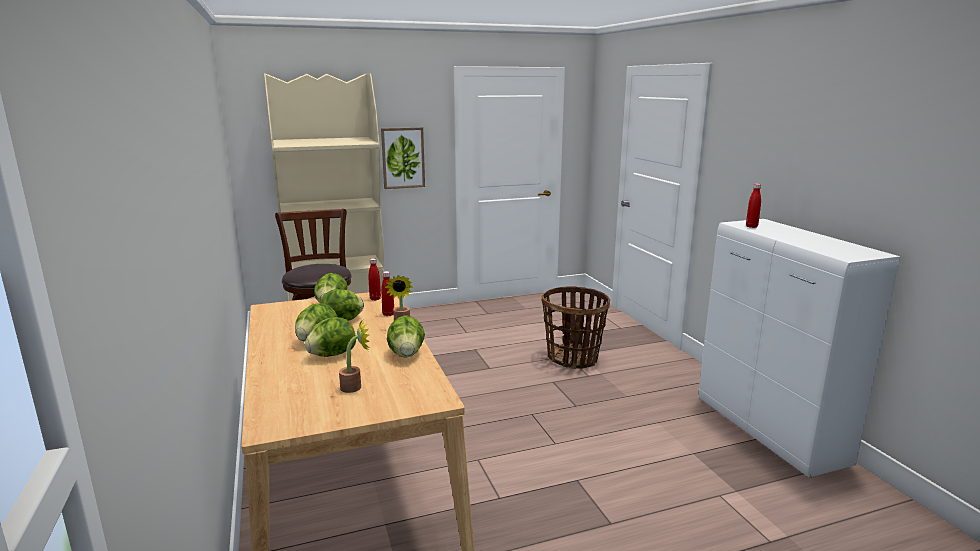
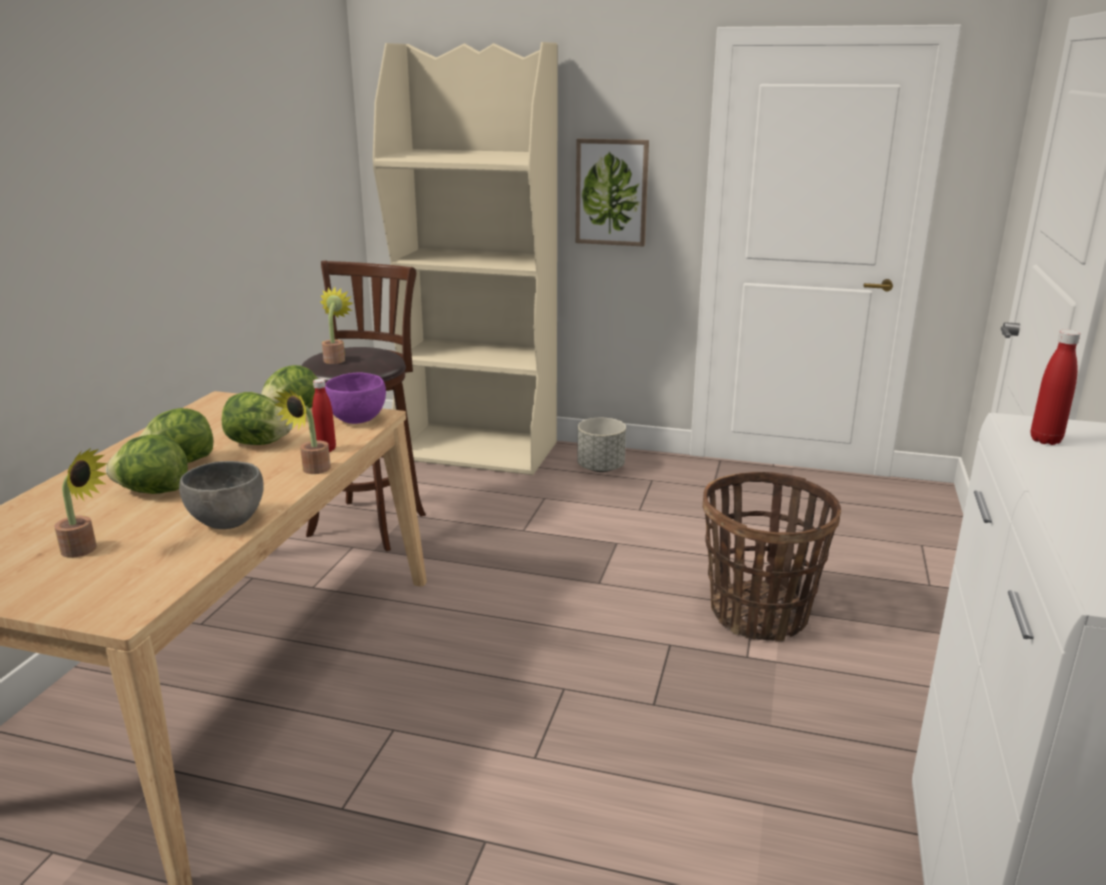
camera: 35 degrees right, 5 degrees up
(311, 272) = (336, 359): none -> potted plant
(375, 299) = (357, 420): red bottle -> purple bowl
(406, 354) = (228, 521): lettuce -> grey bowl
(421, 318) = (600, 467): none -> grey planter

